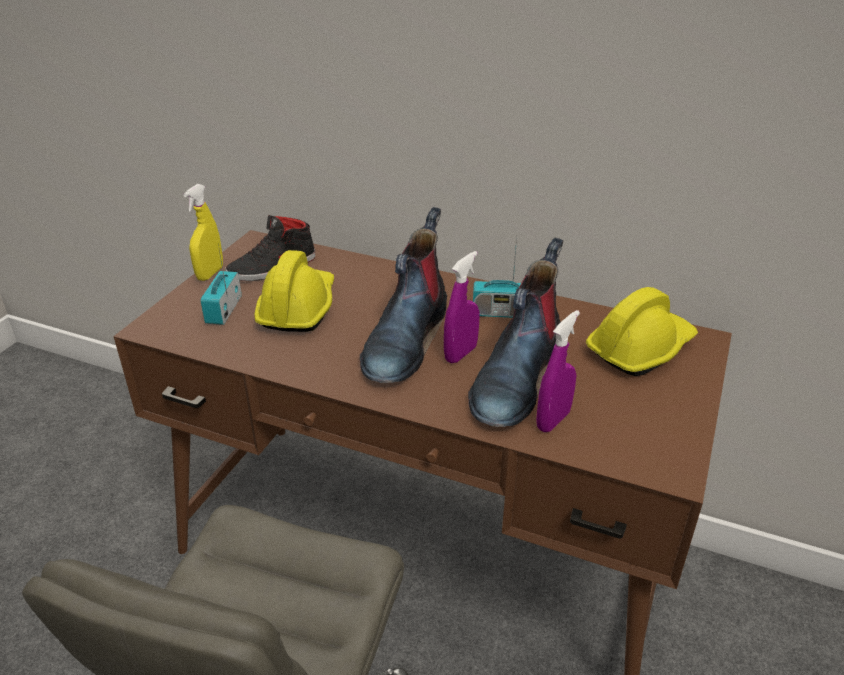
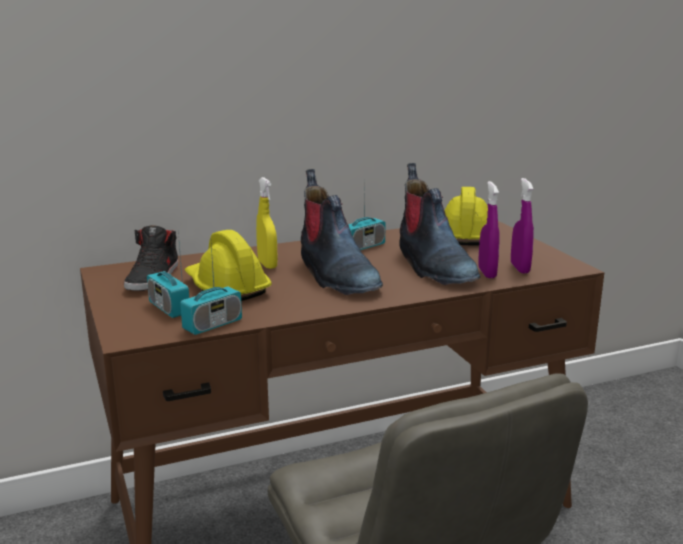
camera: 45 degrees left, 15 degrees down
(210, 274) = (106, 297): yellow spray bottle -> yellow spray bottle (267, 265)
(217, 348) = (212, 325): none -> radio
(460, 354) = (381, 269): purple spray bottle -> purple spray bottle (520, 268)

